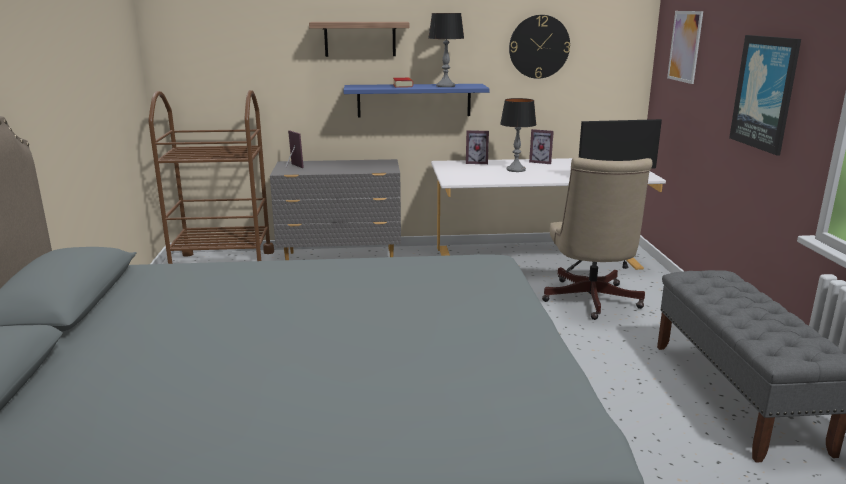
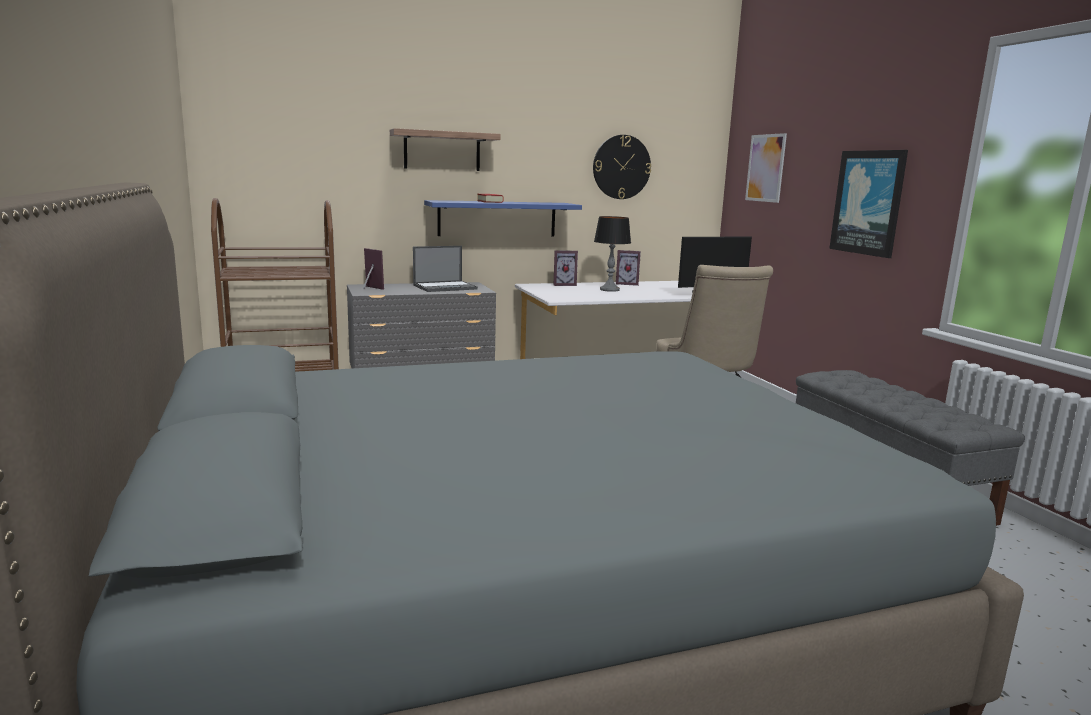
camera: 15 degrees left, 5 degrees down
(360, 165) = (445, 287): none -> laptop
(445, 86) = (535, 203): table lamp -> none

